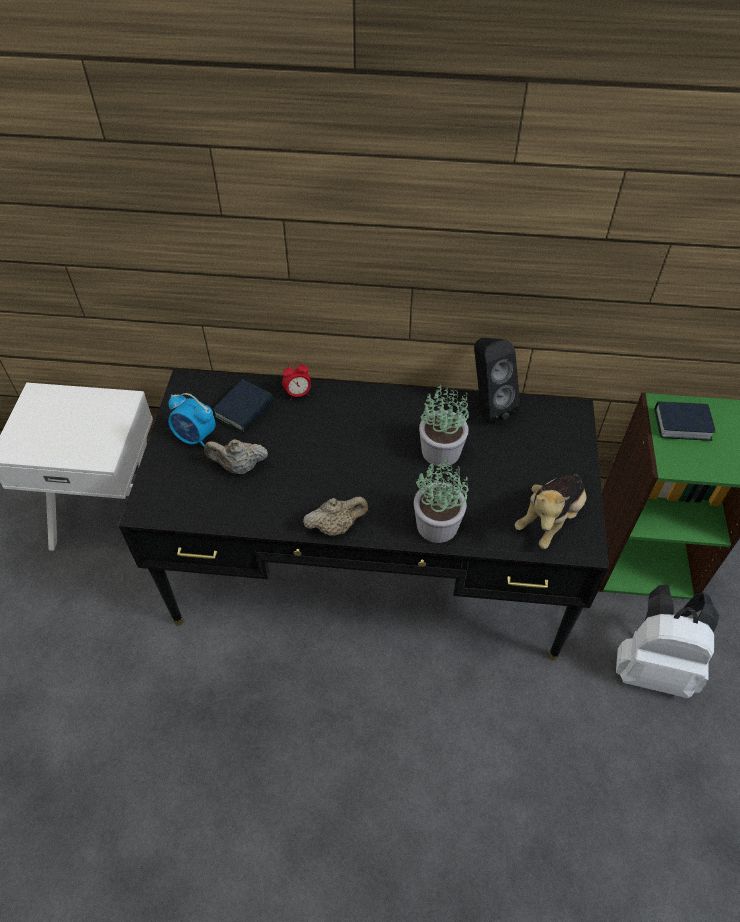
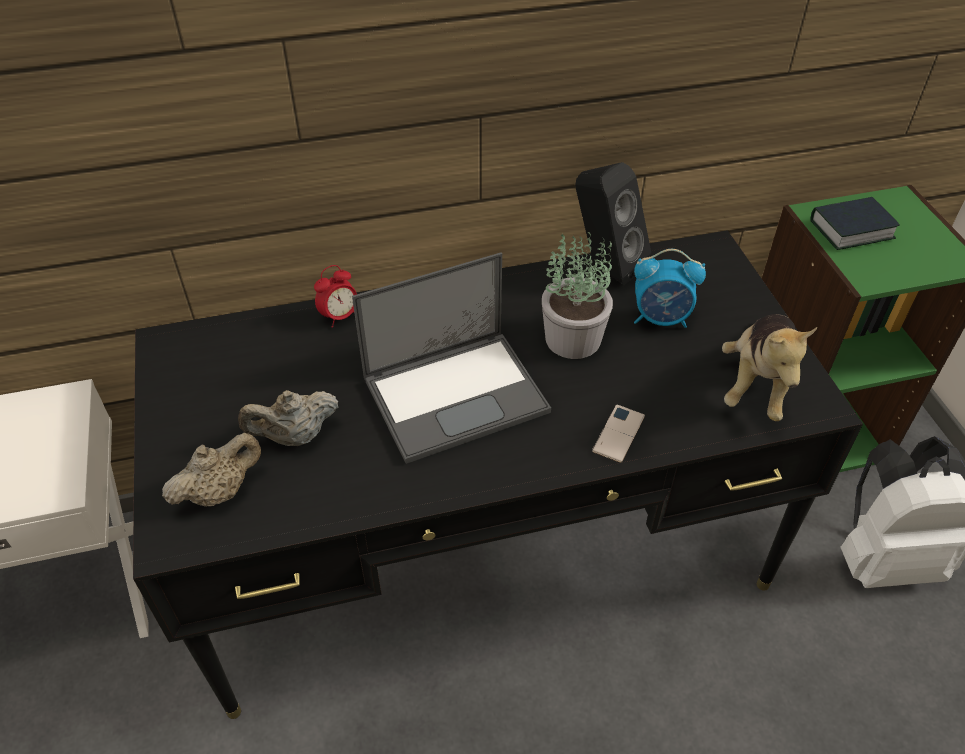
camera: 20 degrees left, 5 degrees down
(195, 437) = (209, 413): alarm clock -> alarm clock (661, 318)
(244, 410) = (269, 357): book -> none
(336, 526) = (477, 477): beige teapot -> beige teapot (220, 491)
(348, 467) = (457, 393): none -> laptop
(438, 525) = (618, 433): potted plant -> phone

